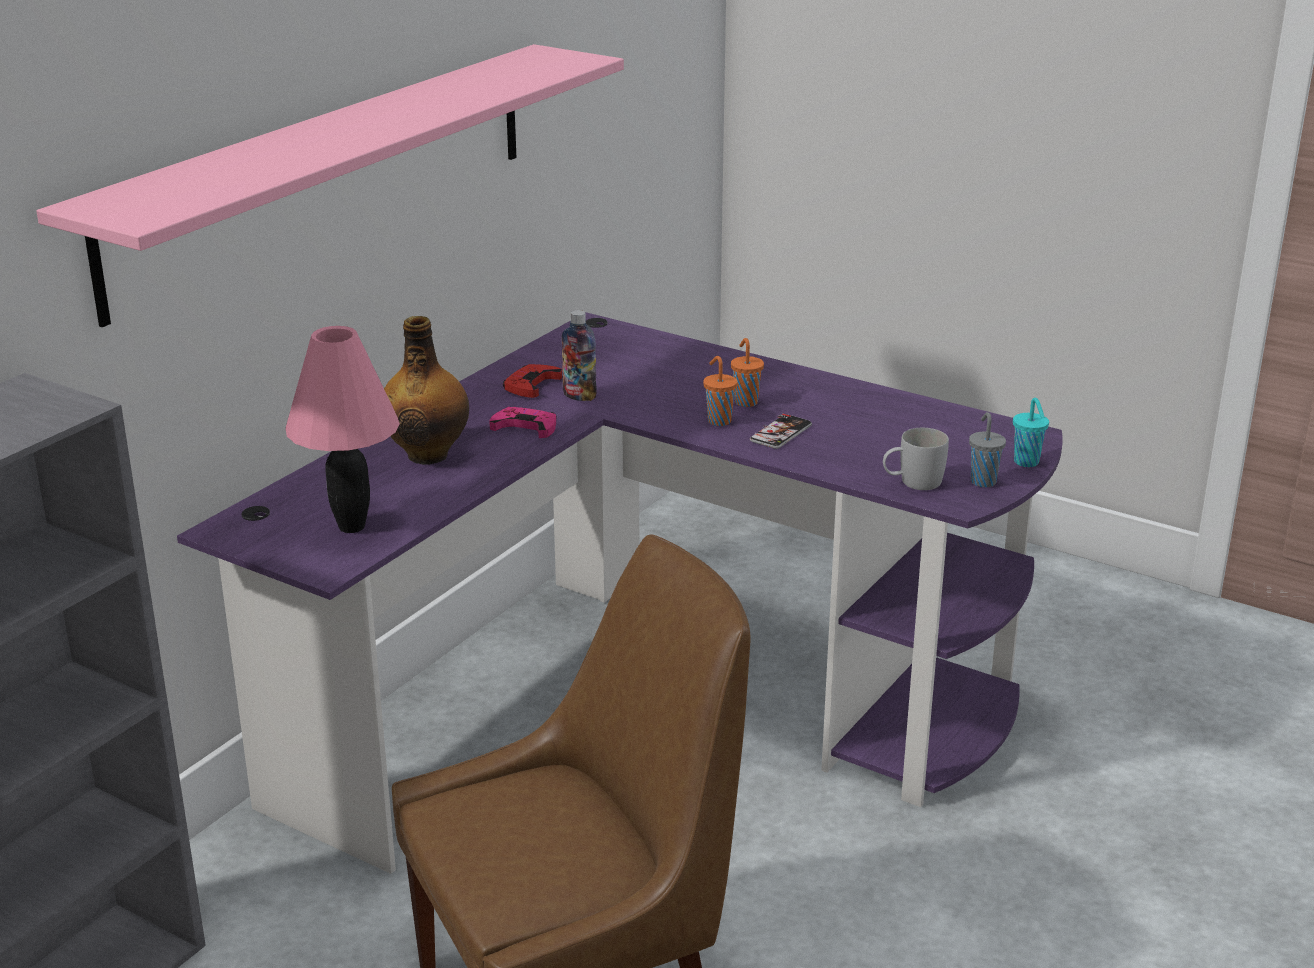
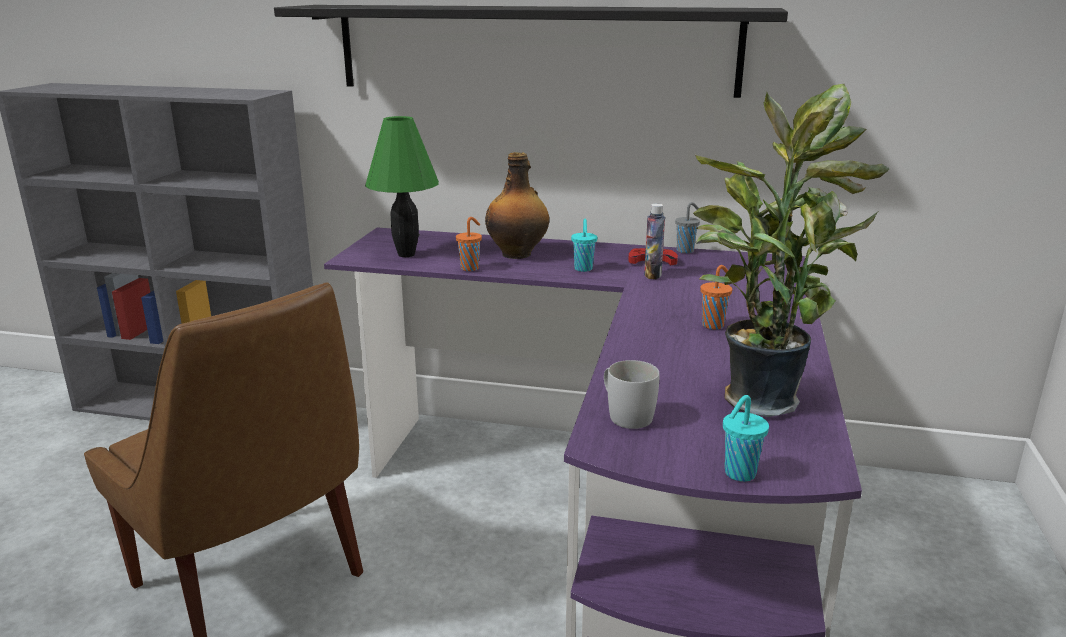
camera: 70 degrees right, 5 degrees down
(327, 173) = (534, 49): pink shelf -> black shelf
(352, 527) = (406, 255): pink table lamp -> green table lamp
(525, 427) = (583, 269): pink game controller -> turquoise cup
(718, 420) = (664, 321): orange cup -> orange cup (470, 268)
(781, 433) = (668, 346): phone -> none
(908, 423) = (759, 397): none -> potted plant
(982, 481) = (664, 451): grey cup -> grey cup (686, 250)

